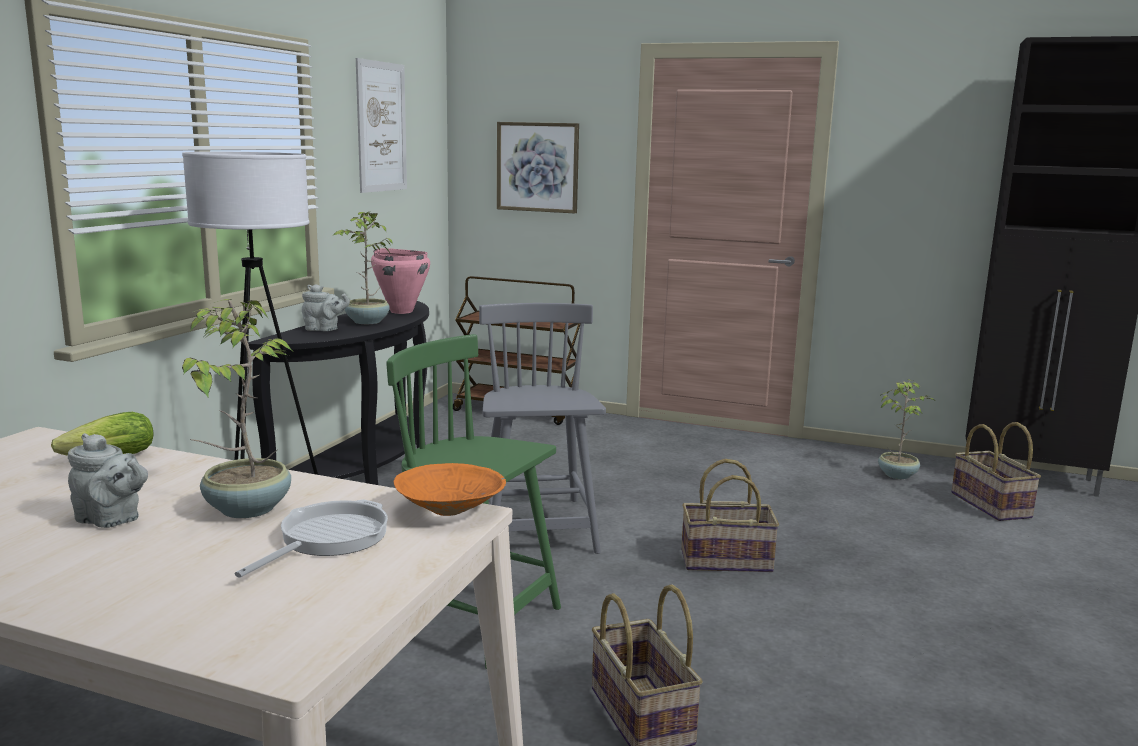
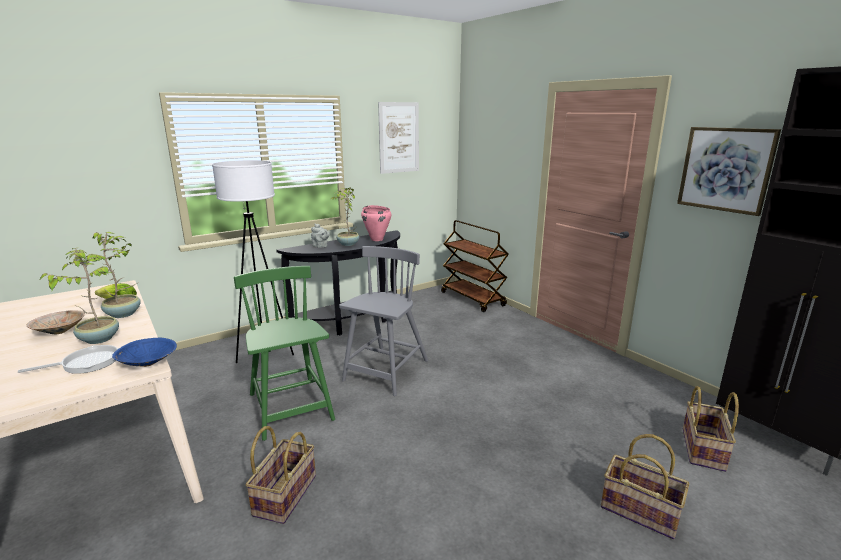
camera: 35 degrees right, 5 degrees up
(111, 520) = (60, 331): grey teapot -> beige bowl
(451, 510) = (149, 363): orange bowl -> blue bowl
(537, 167) = (495, 159): picture -> picture (725, 169)
(726, 560) = (454, 424): basket -> basket (640, 510)
(897, 475) = (659, 402): potted plant -> potted plant (124, 314)

